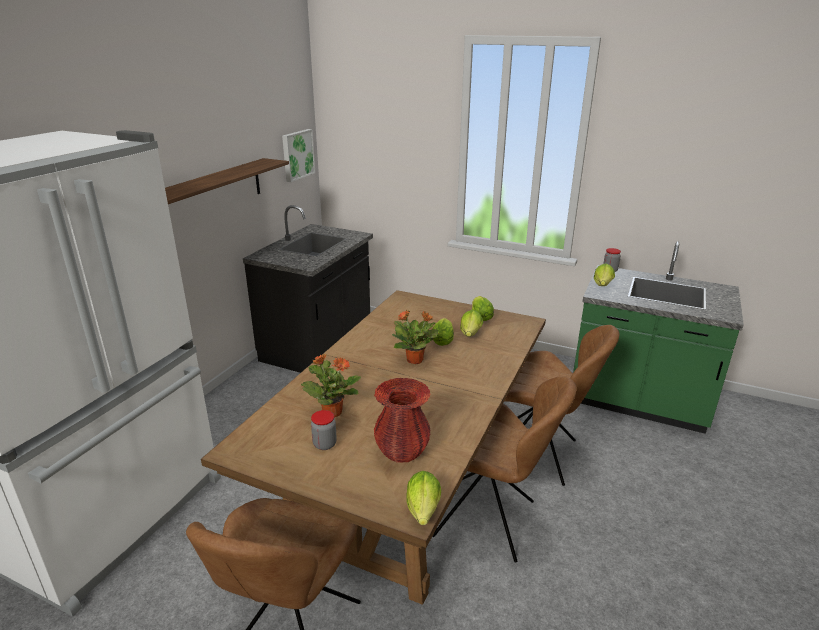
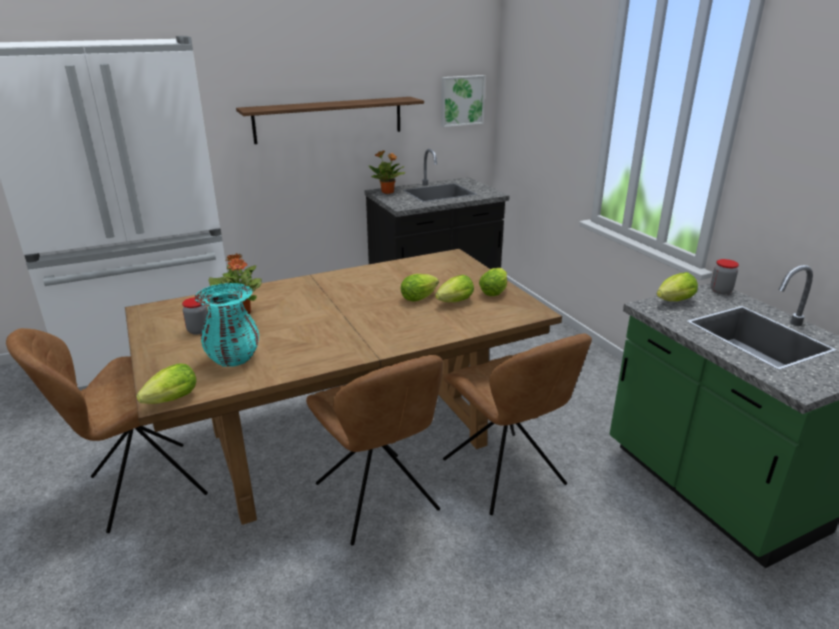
camera: 40 degrees right, 0 degrees up
(402, 451) = (234, 358): red vase -> turquoise vase
(415, 360) = (367, 304): potted plant -> potted plant (388, 192)

